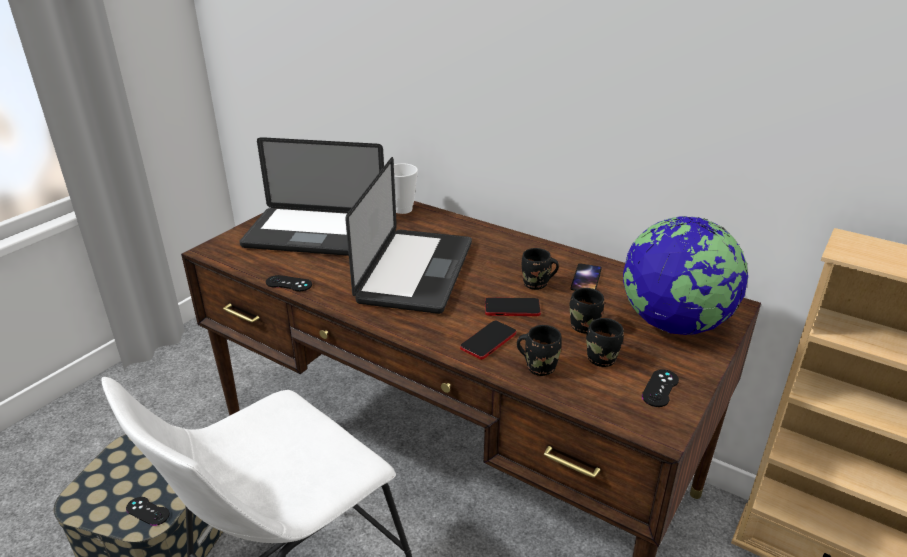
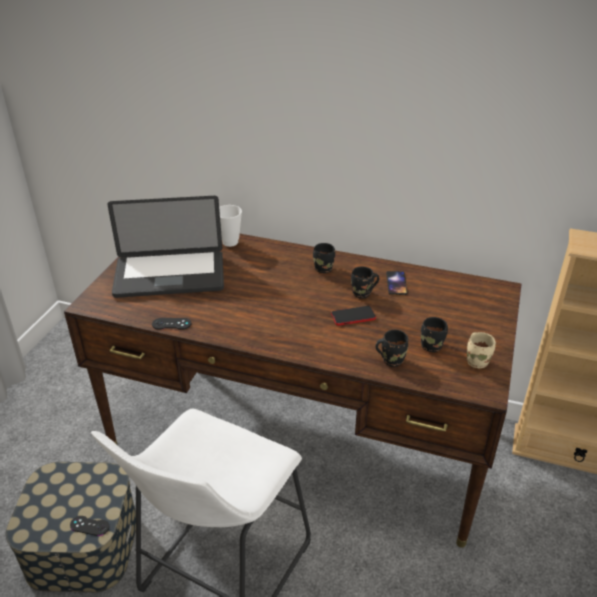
camera: 15 degrees left, 5 degrees up
(416, 272) = (267, 297): laptop -> none
(488, 341) = (347, 346): phone -> none
(586, 326) = (411, 322): black mug -> black mug (324, 268)
(660, 388) = (477, 361): black game controller -> beige mug
(674, 324) = (470, 310): globe -> none

